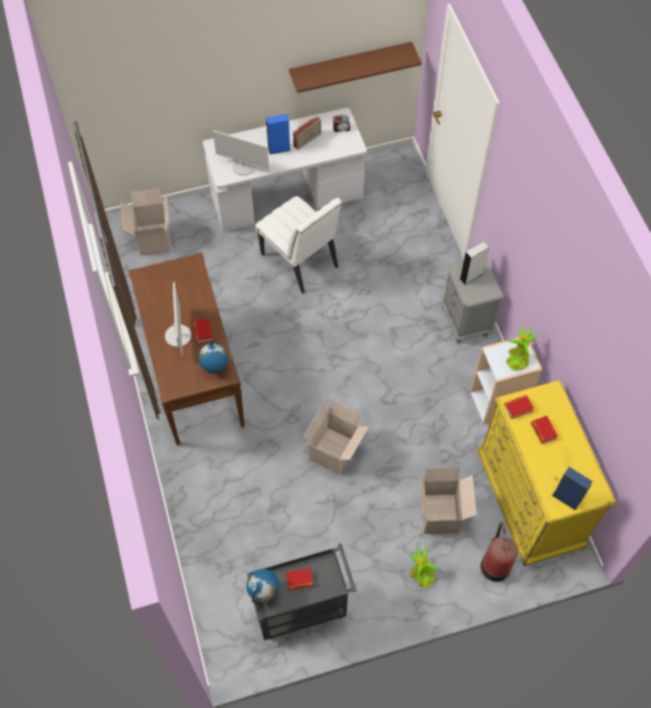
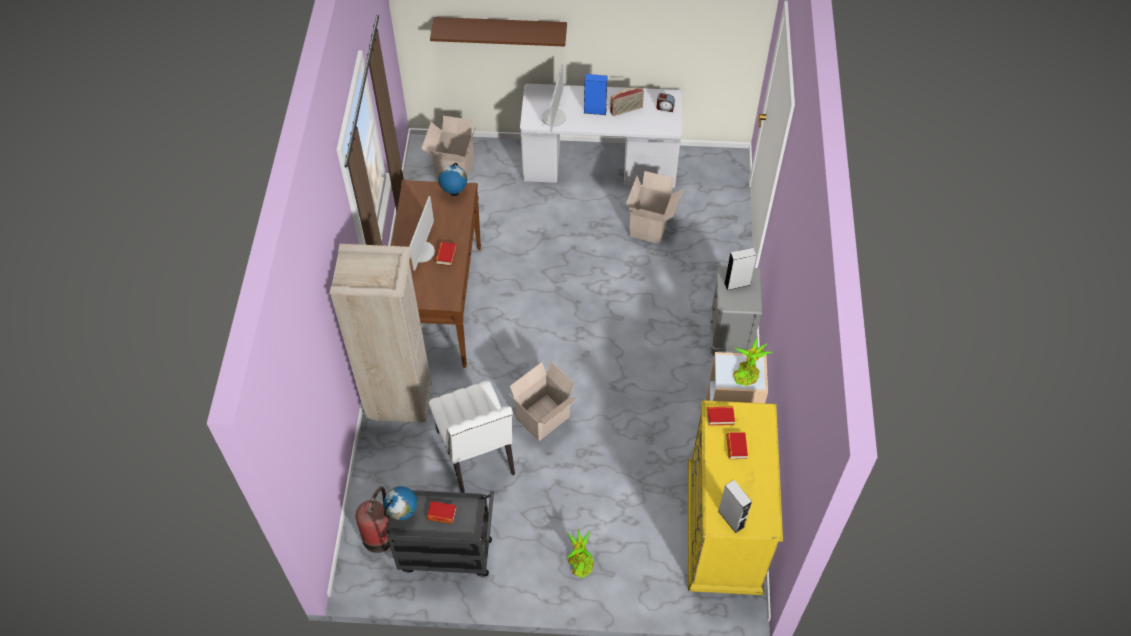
camera: 20 degrees right, 5 degrees down
(196, 478) = (400, 400): none -> beige cabinet
(215, 368) = (442, 291): globe -> globe (454, 193)
(244, 166) = (554, 117): monitor -> monitor turned 120 degrees counterclockwise
(299, 260) = (586, 228): white chair -> white chair (475, 452)
(350, 65) = (687, 45): brown shelf -> brown shelf (500, 30)
(441, 515) = (624, 513): cardboard box -> cardboard box (650, 227)
(495, 564) = (658, 579): fire extinguisher -> fire extinguisher (379, 535)
(566, 498) = (731, 519): blue speaker -> grey speaker

